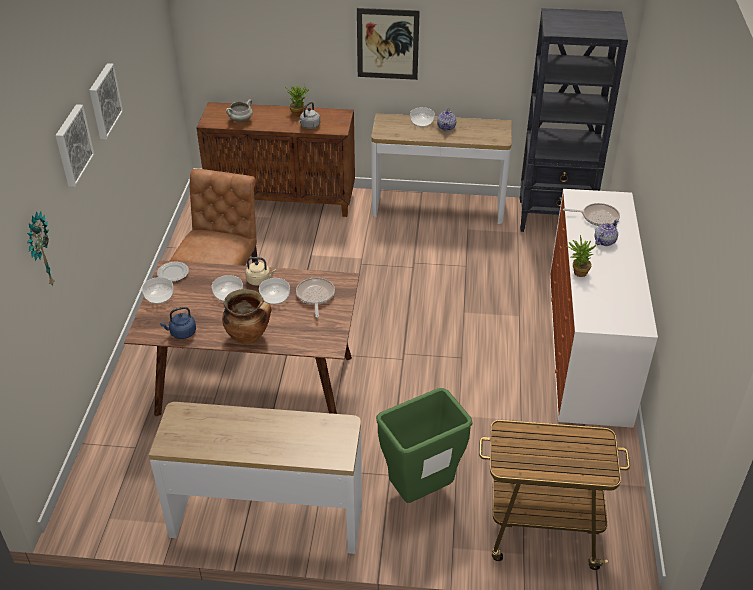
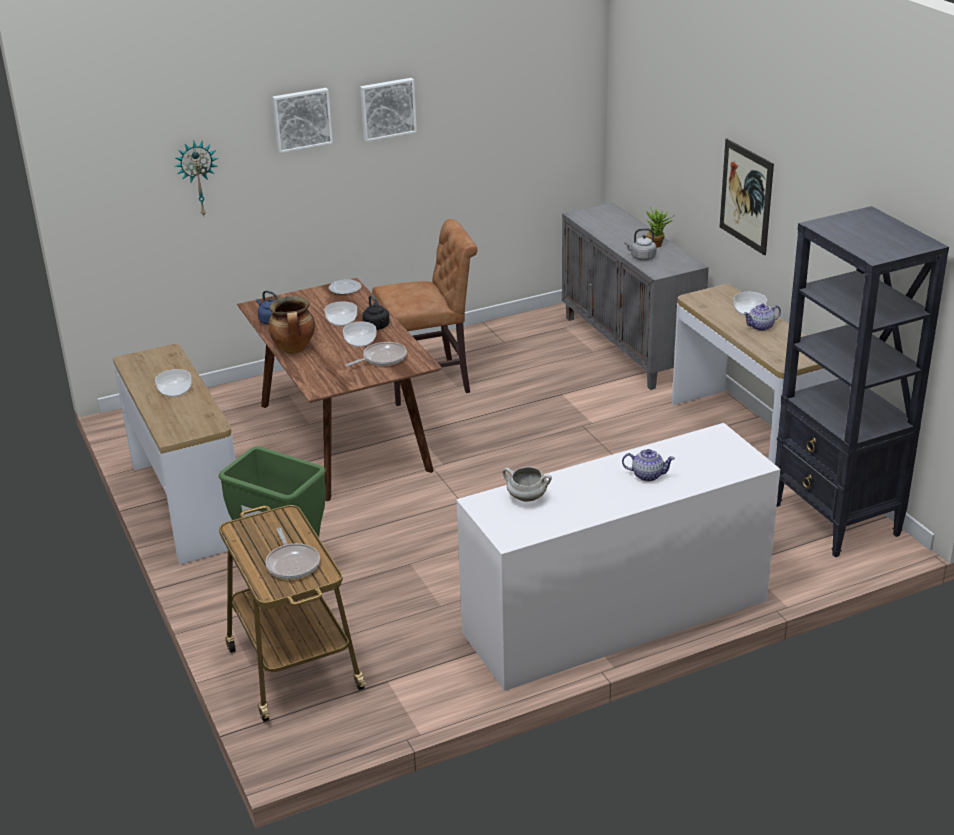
camera: 60 degrees right, 10 degrees down
(159, 296) = (308, 295): bowl -> bowl (175, 390)
(240, 120) = (602, 226): white cooking pot -> white cooking pot (526, 498)
(260, 280) = (377, 327): beige kettle -> black kettle
(283, 200) = (630, 347): brown cabinet -> grey cabinet
(577, 272) = (564, 473): potted plant -> none
(597, 217) = (691, 459): frying pan -> frying pan (292, 563)

